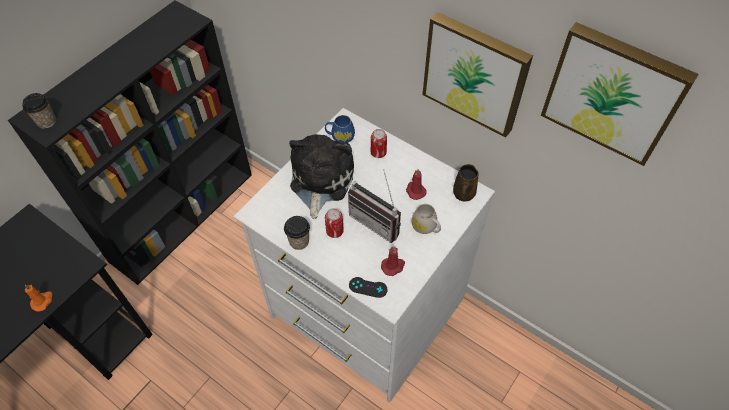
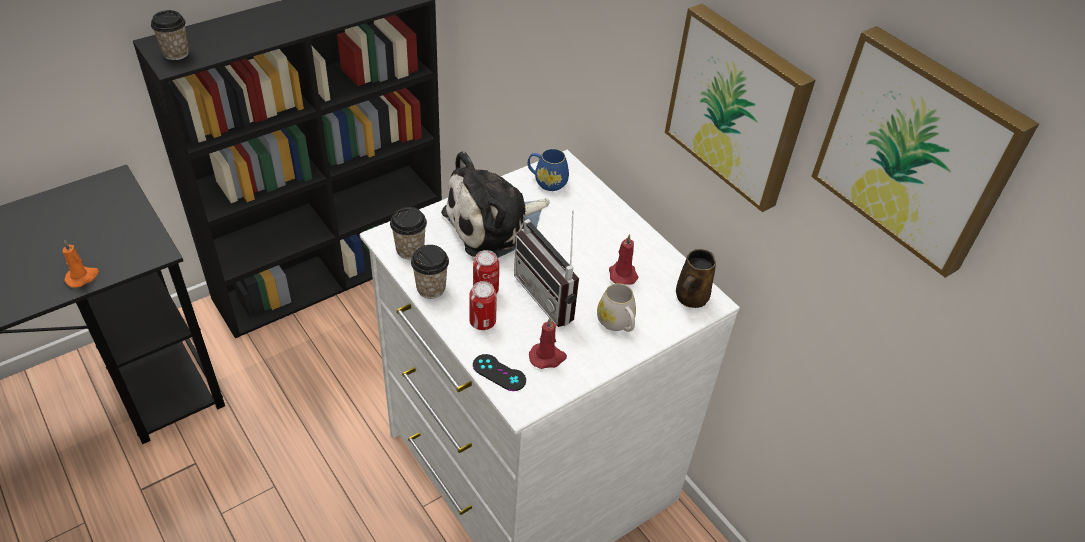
camera: 15 degrees right, 10 degrees down
(273, 217) = (410, 250): none -> cup
(320, 180) = (495, 225): plush toy -> plush toy turned 150 degrees counterclockwise
(378, 153) = (591, 214): can -> can (482, 322)

